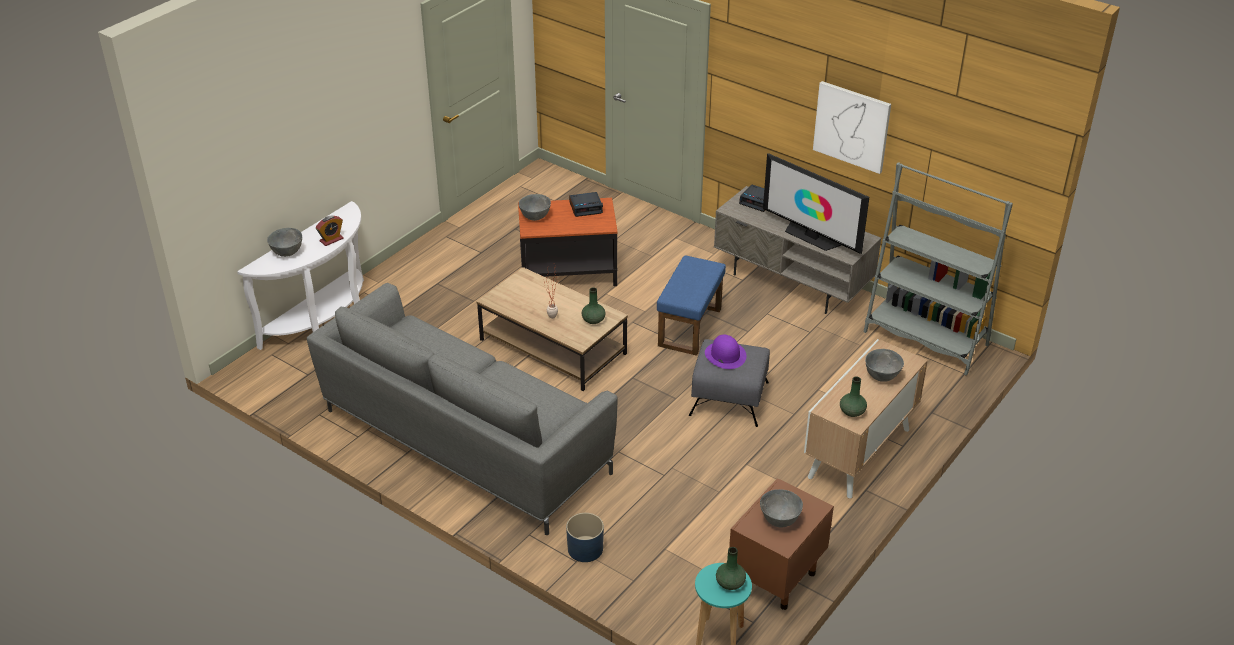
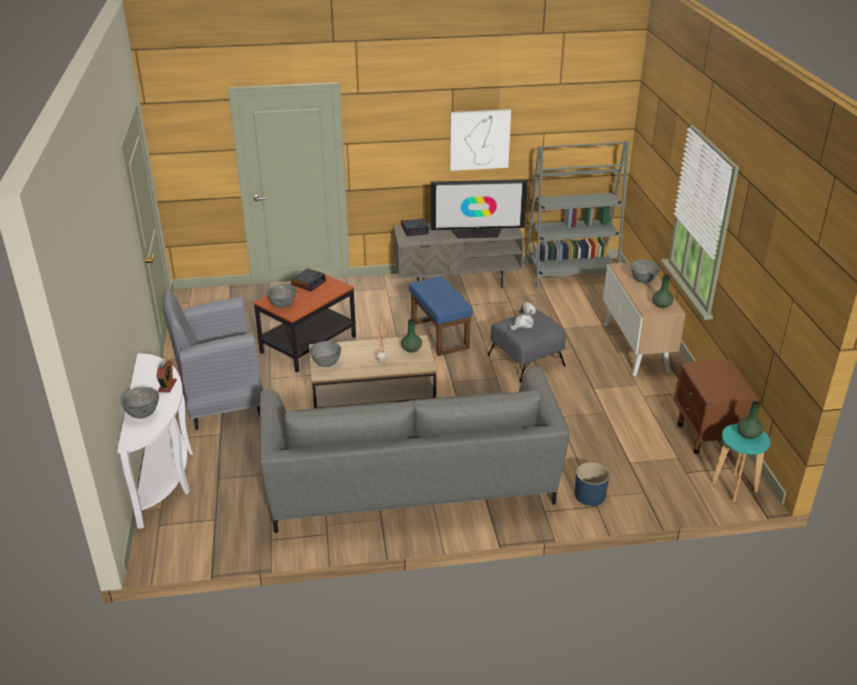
camera: 45 degrees left, 5 degrees down
(435, 283) = (221, 402): none -> grey armchair
(725, 355) = (523, 324): purple hat -> plush toy
(779, 520) = (721, 383): grey bowl -> grey bowl (326, 363)

